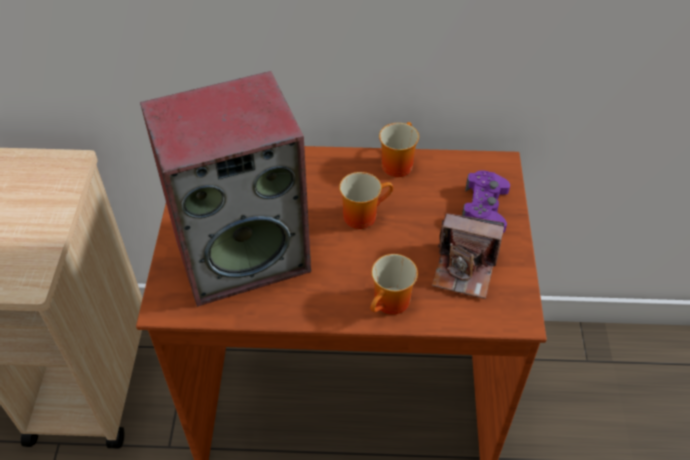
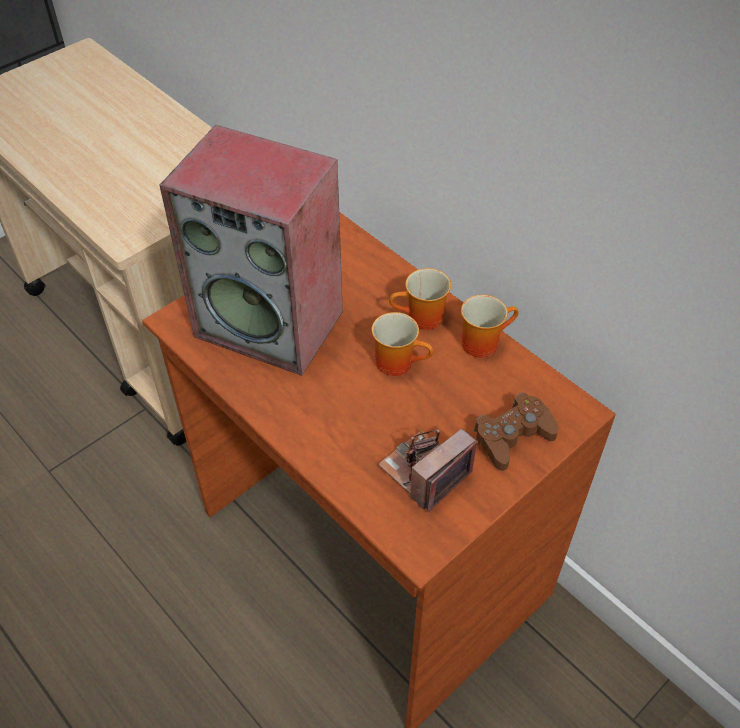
camera: 45 degrees right, 0 degrees up
(392, 304) = (329, 450): mug -> mug (422, 319)
(464, 269) = (425, 472): camera -> camera turned 75 degrees clockwise
(485, 207) = (513, 436): purple game controller -> brown game controller

